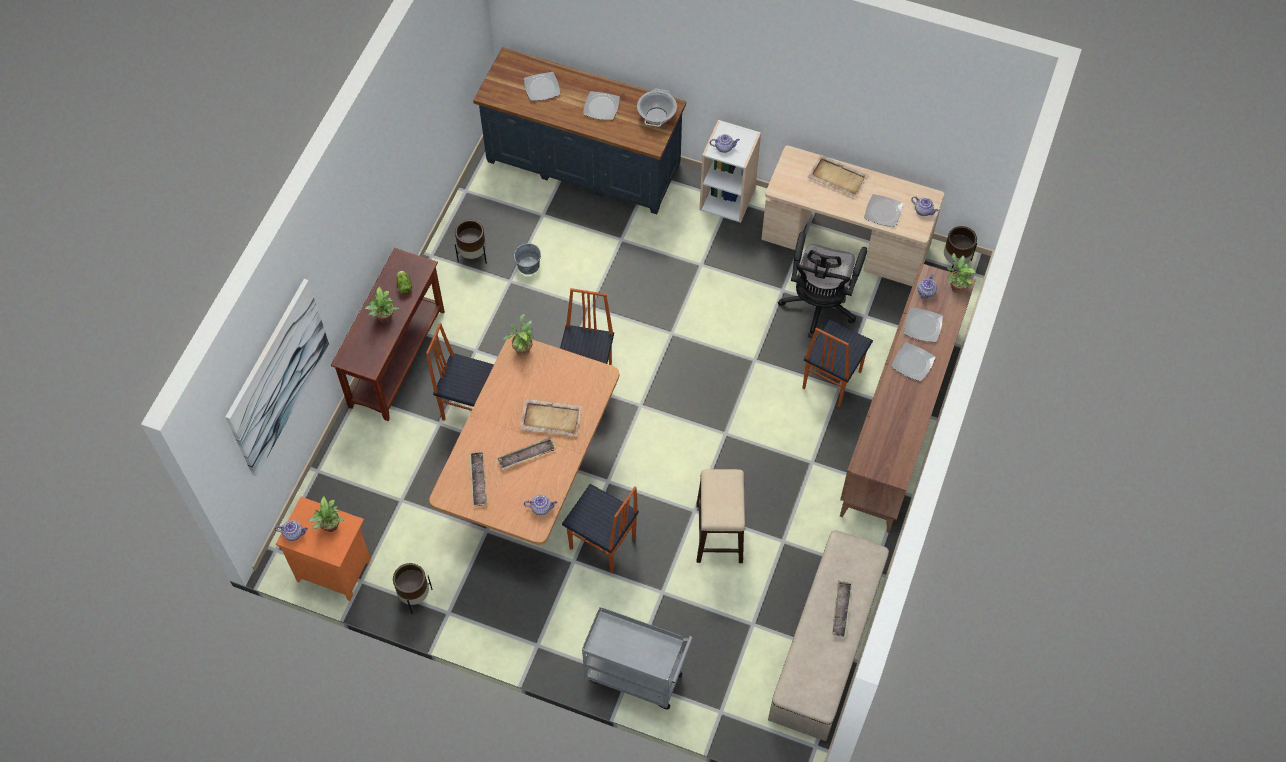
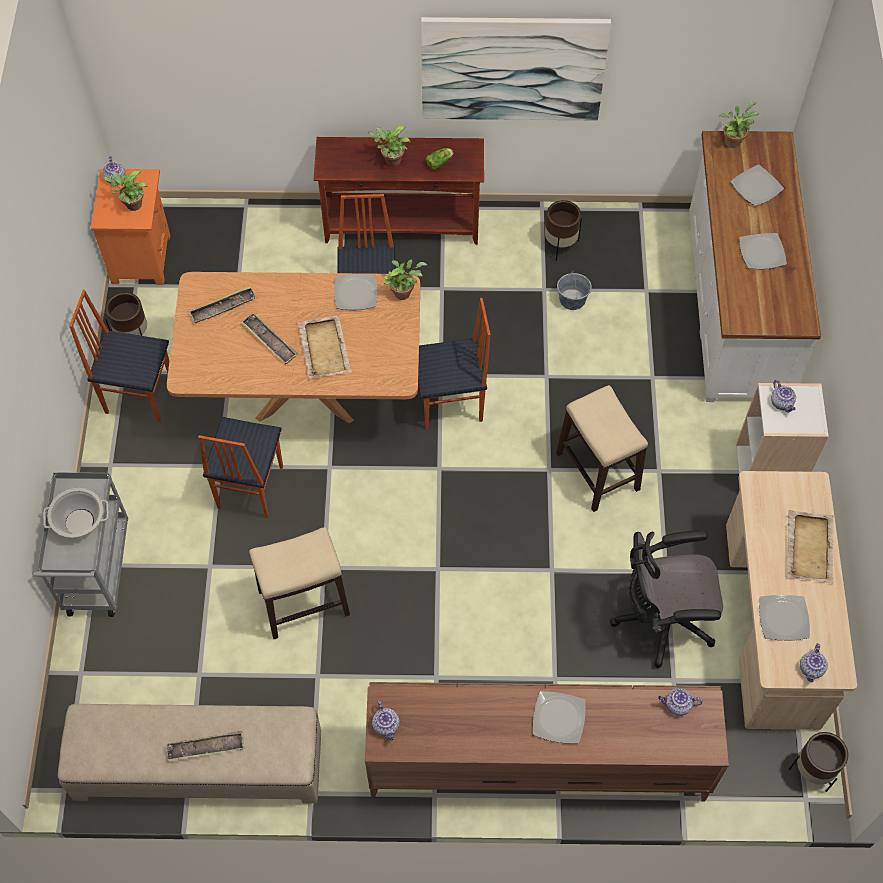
camera: 70 degrees right, 0 degrees up
(277, 377) = (225, 61): picture -> picture (512, 68)
(541, 508) = (209, 376): teapot -> teapot (386, 726)
(584, 164) = (736, 307): blue dresser -> white dresser
(656, 115) = (781, 312): cooking pot -> cooking pot (80, 521)
(686, 302) = (598, 472): none -> stool
(830, 380) = (561, 665): chair -> chair (139, 395)
(922, 326) = (621, 715): plate -> plate (355, 293)
(956, 286) = (704, 742): potted plant -> potted plant (733, 140)

